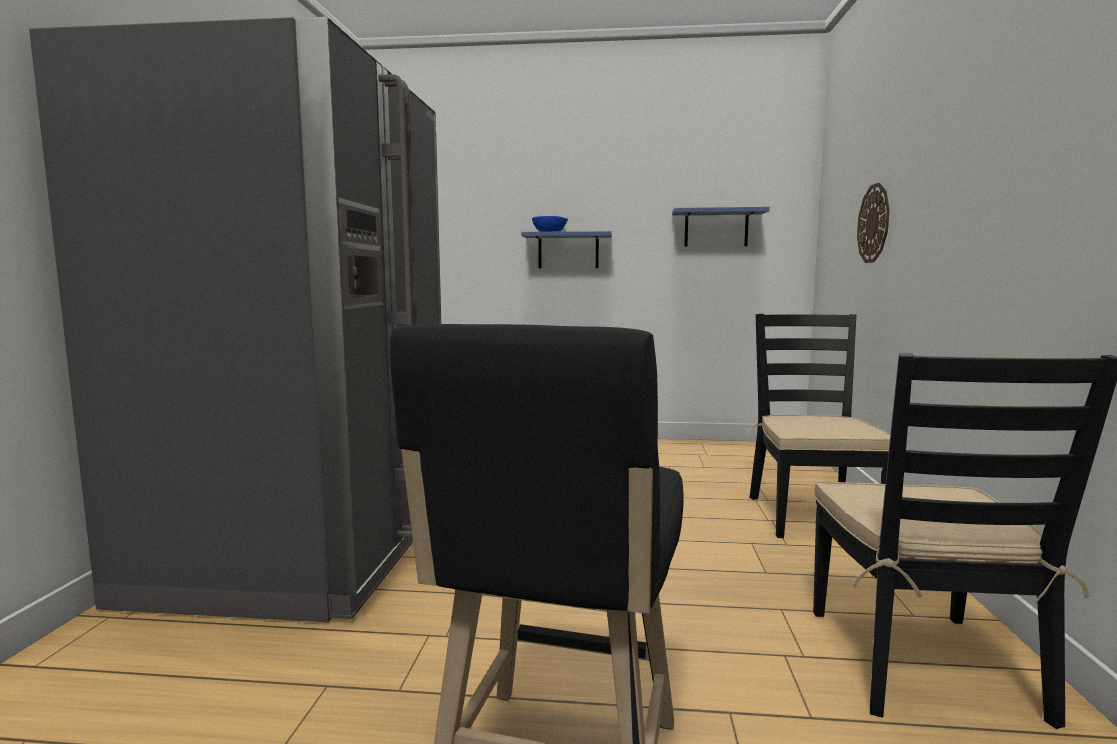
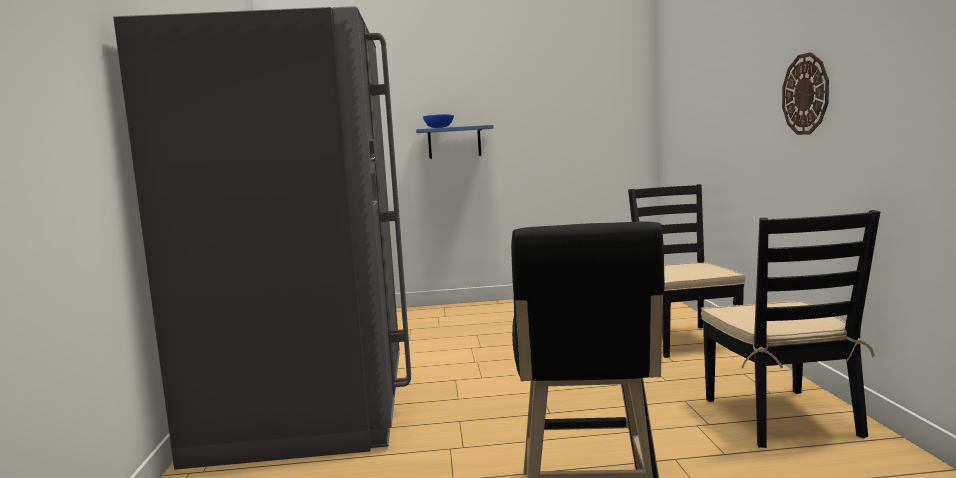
camera: 10 degrees left, 0 degrees up
(716, 228) = (576, 117): blue shelf -> none
(874, 223) = (707, 114): wall clock -> wall clock (805, 94)

